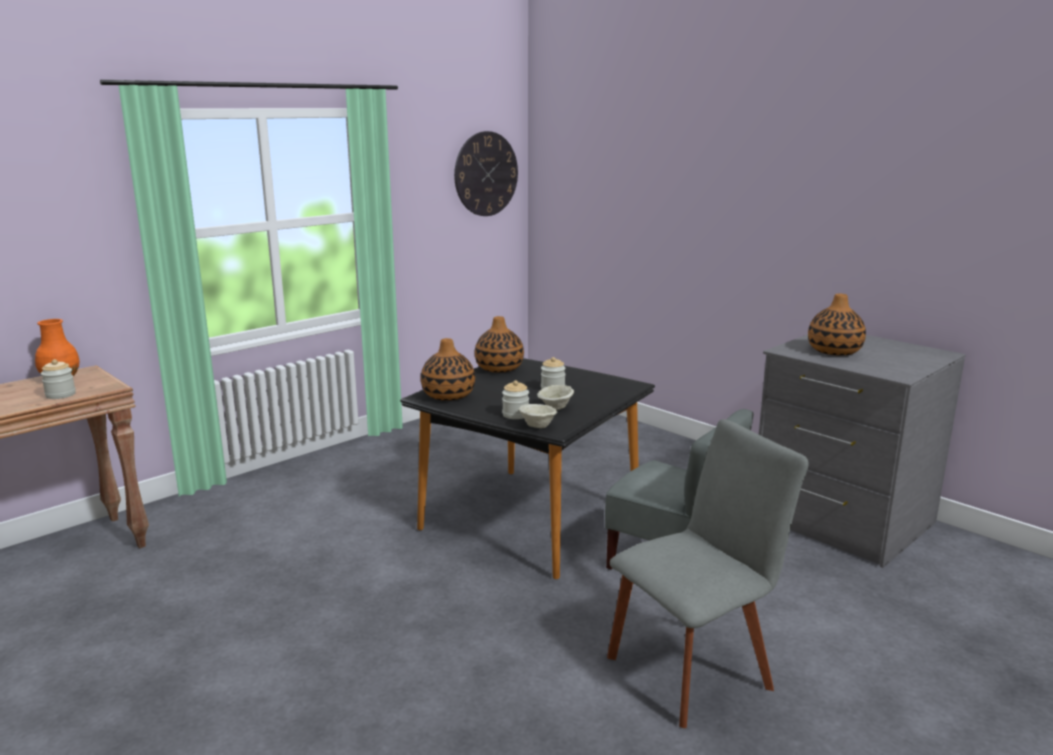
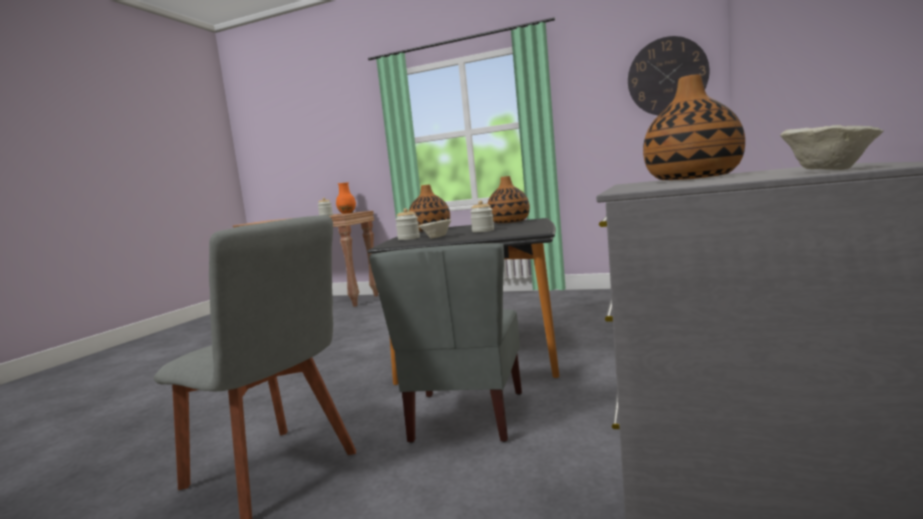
camera: 65 degrees right, 10 degrees down
(537, 426) = (388, 243): beige bowl -> beige bowl (827, 171)

